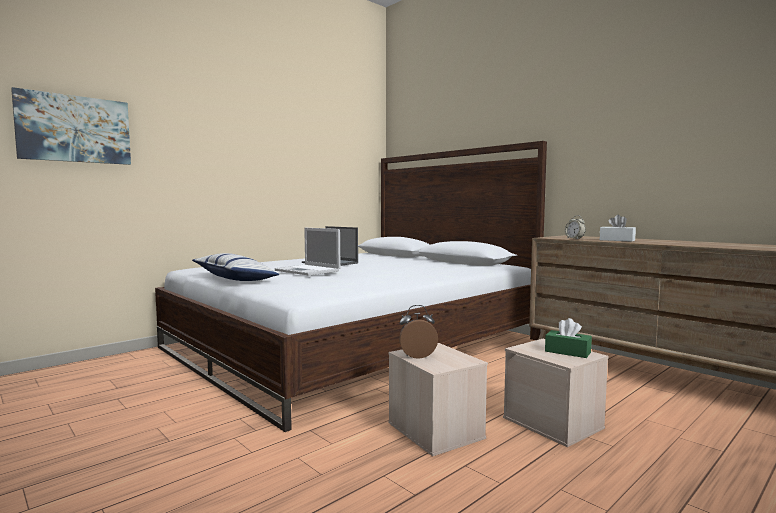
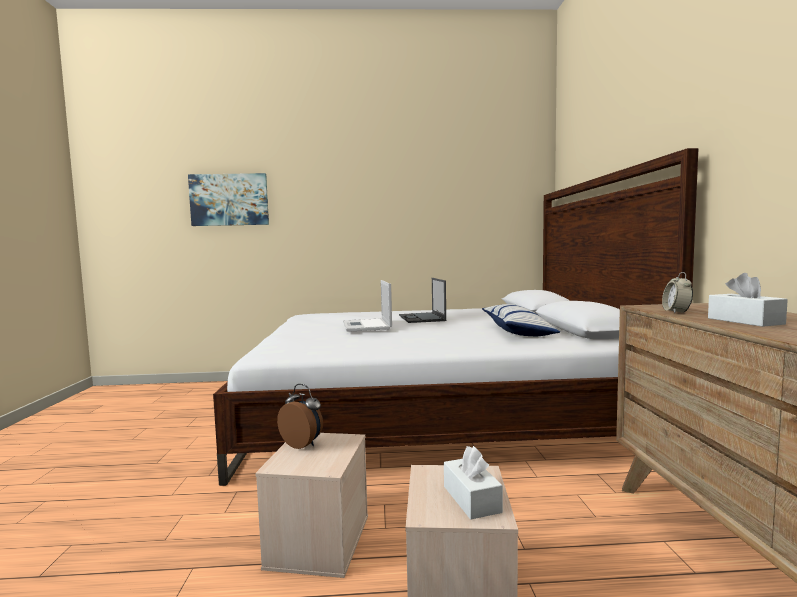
camera: 40 degrees right, 0 degrees up
(234, 279) = (292, 328): pillow -> pillow (517, 331)
(567, 352) = (471, 499): green tissue box -> white tissue box

